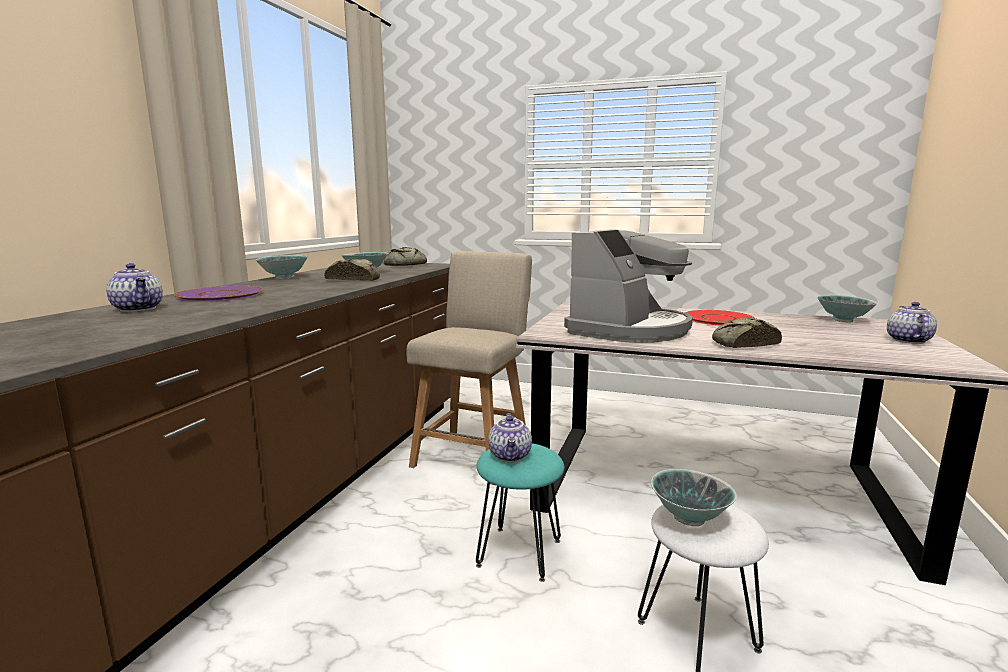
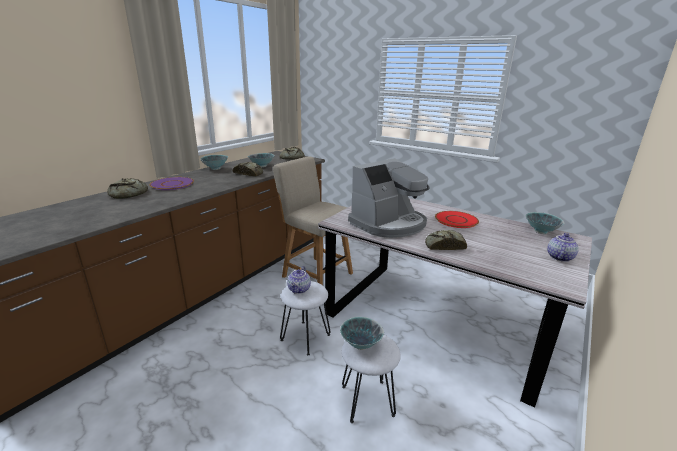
camera: 15 degrees right, 10 degrees up
(139, 309) = (129, 194): teapot -> bread
(474, 453) = (315, 274): beige chair -> beige chair turned 90 degrees counterclockwise
(518, 552) = (305, 337): turquoise stool -> white stool

